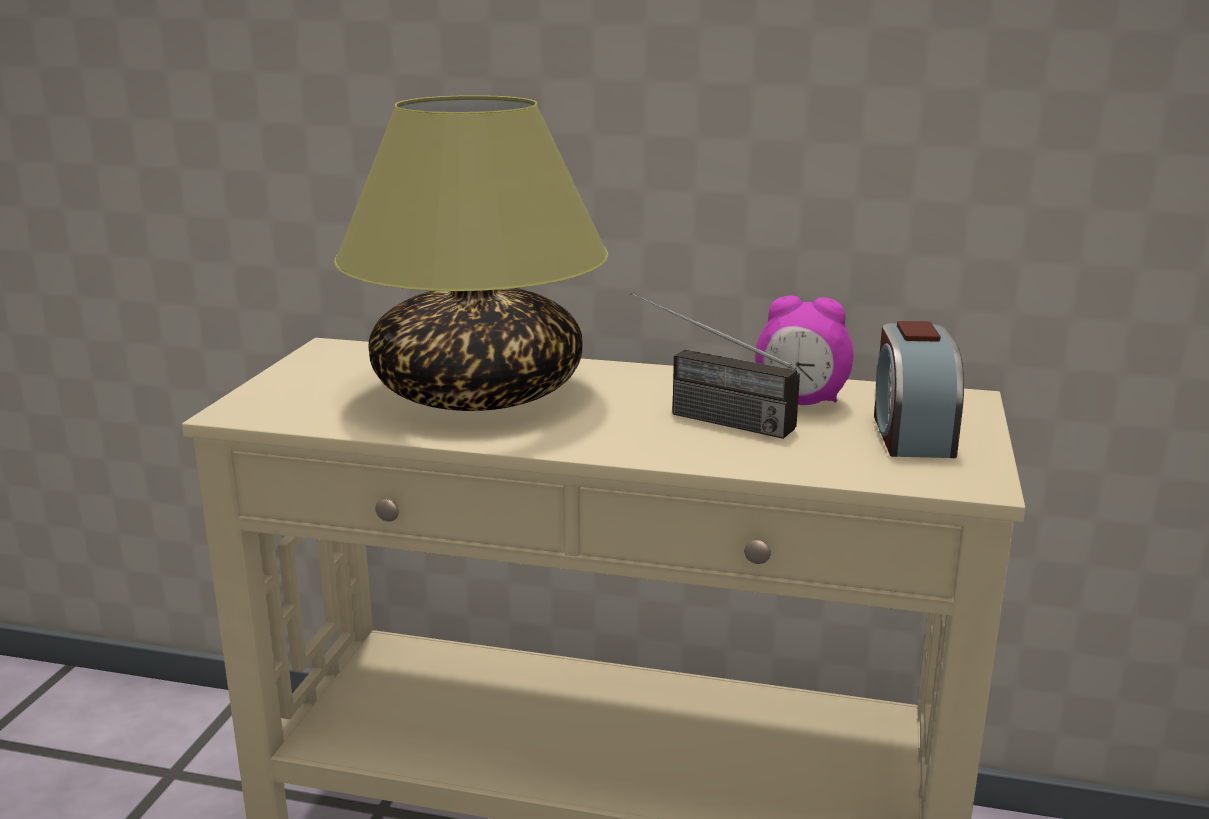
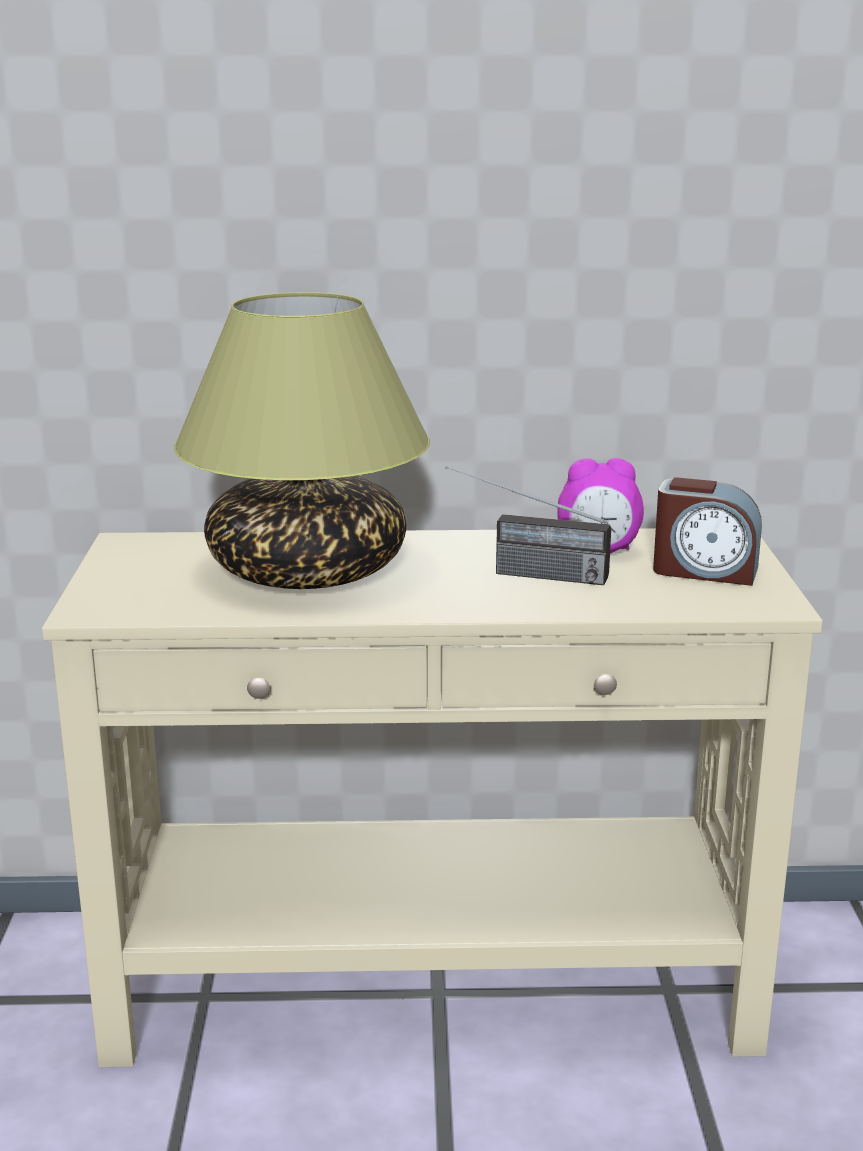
camera: 15 degrees left, 0 degrees up
(911, 434) = (704, 571): alarm clock -> alarm clock turned 60 degrees counterclockwise

